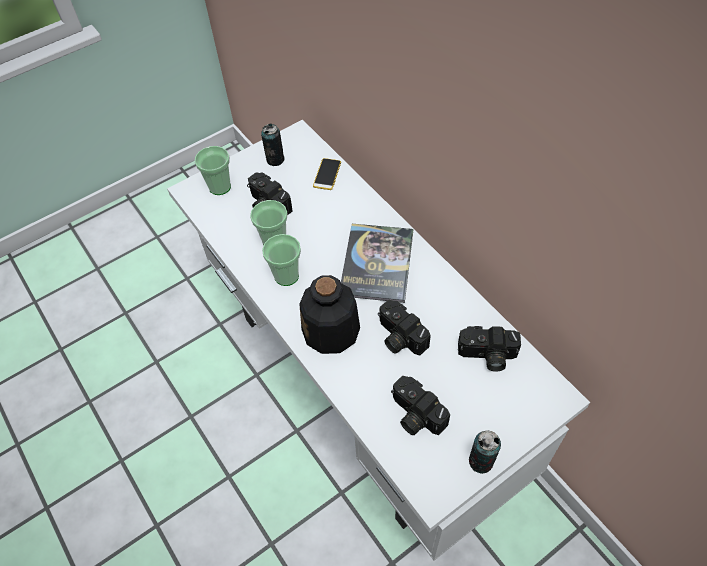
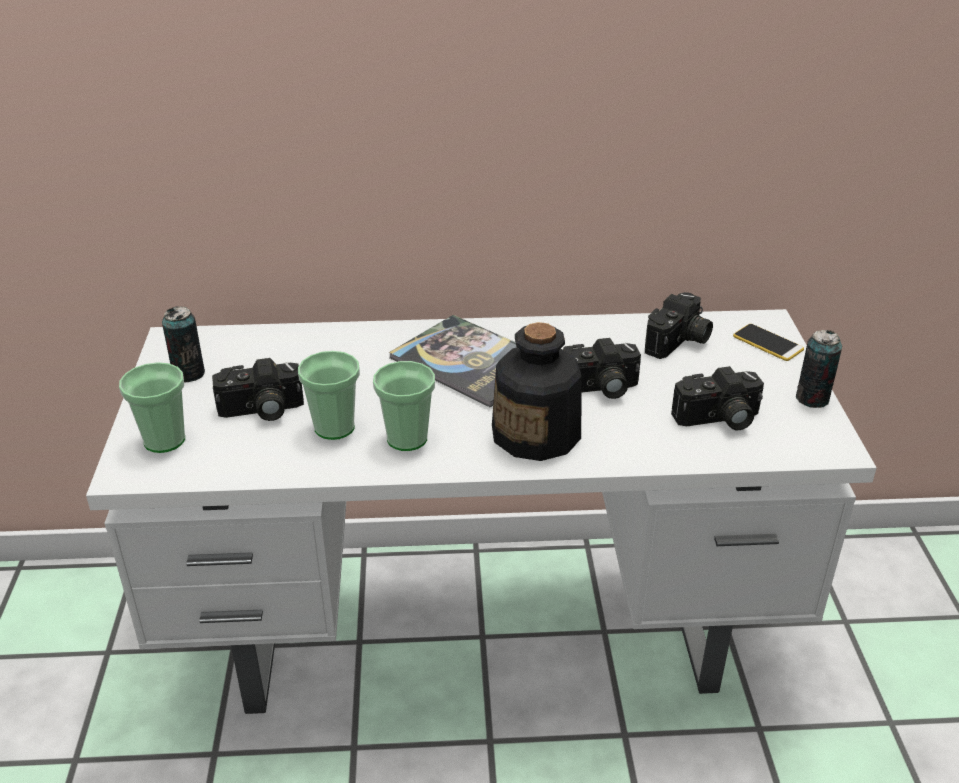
camera: 60 degrees left, 20 degrees down
(327, 174) = (278, 344): phone -> phone (767, 343)

